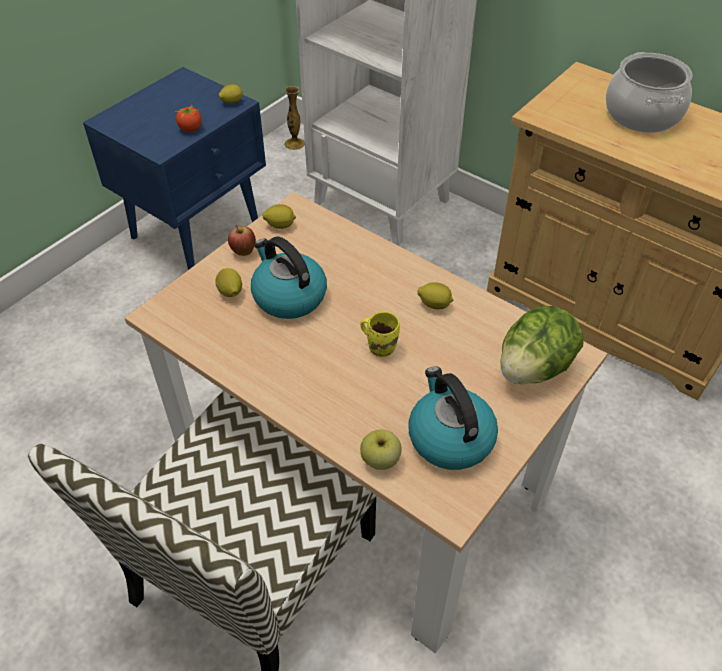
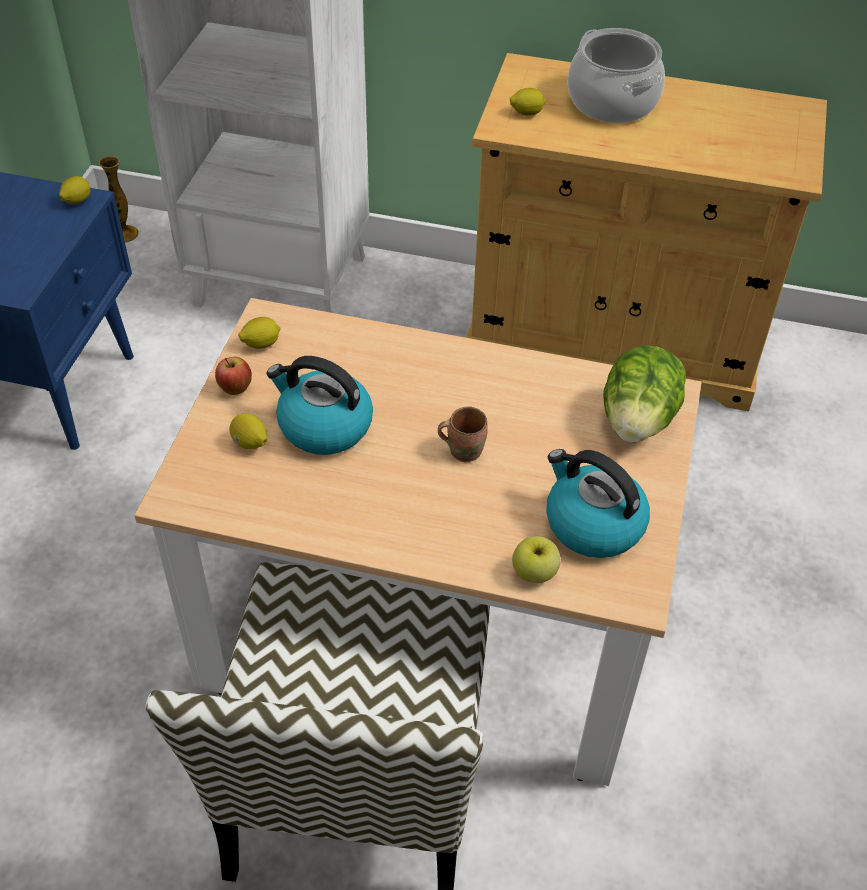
camera: 25 degrees left, 0 degrees up
(190, 129) = (42, 251): tomato -> none
(381, 346) = (463, 449): yellow mug -> brown mug
(434, 304) = (495, 384): lemon -> lemon (526, 113)

